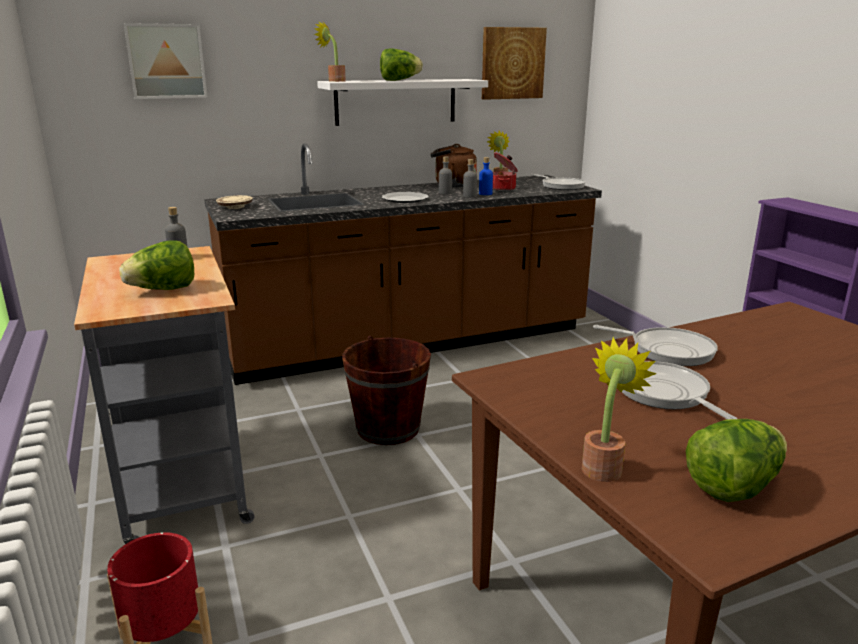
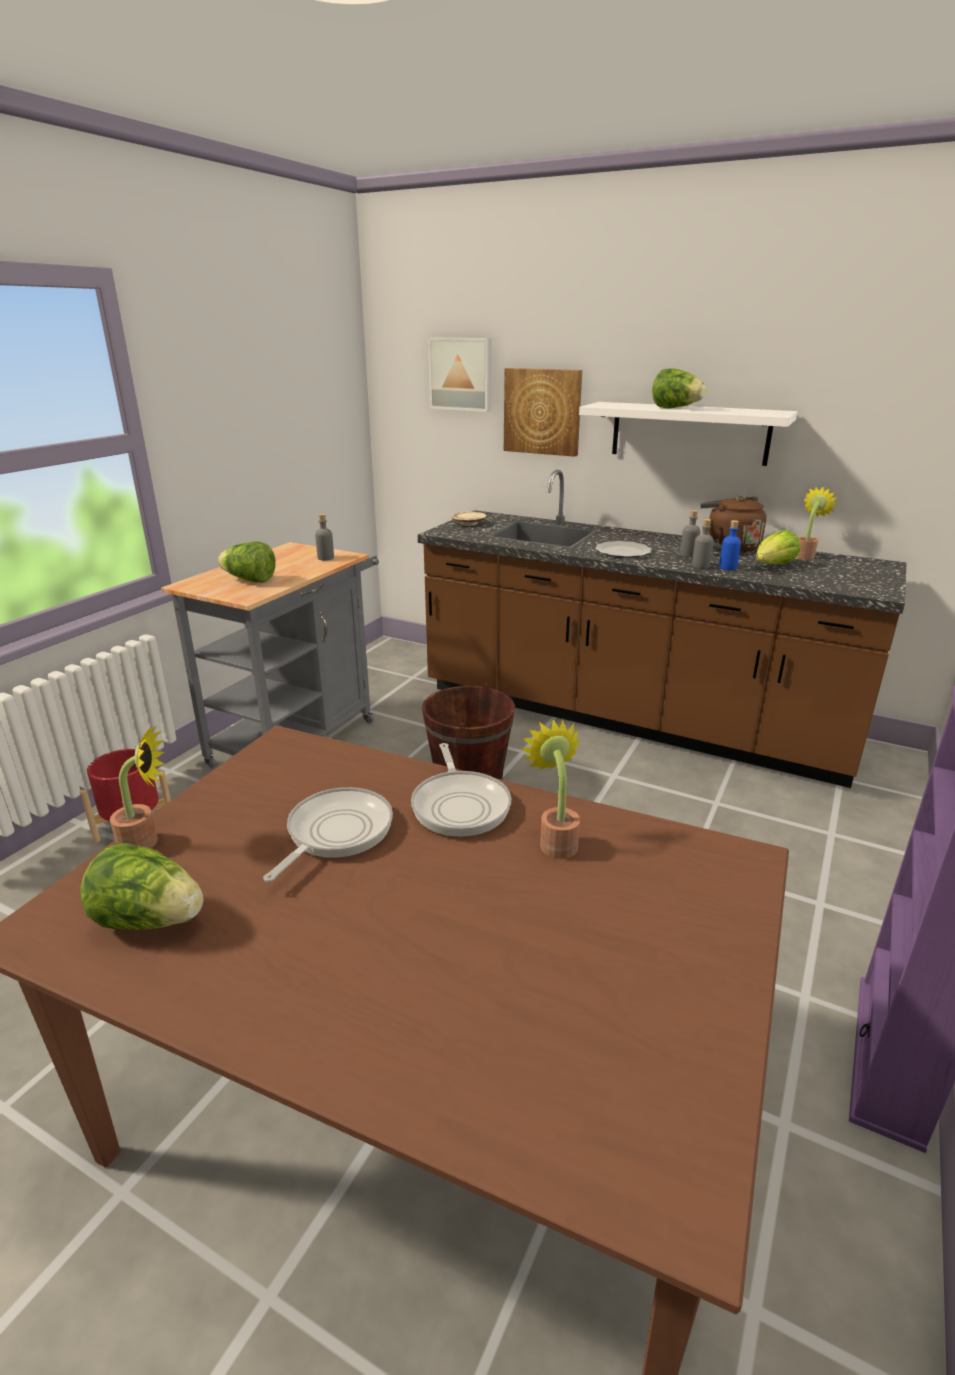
camera: 50 degrees right, 5 degrees up
(334, 81) = (601, 404): potted plant -> potted plant (555, 841)
(503, 188) = (773, 566): cooking pot -> lettuce
(512, 63) = (876, 393): picture -> picture (542, 411)
(561, 186) = (863, 582): frying pan -> none

